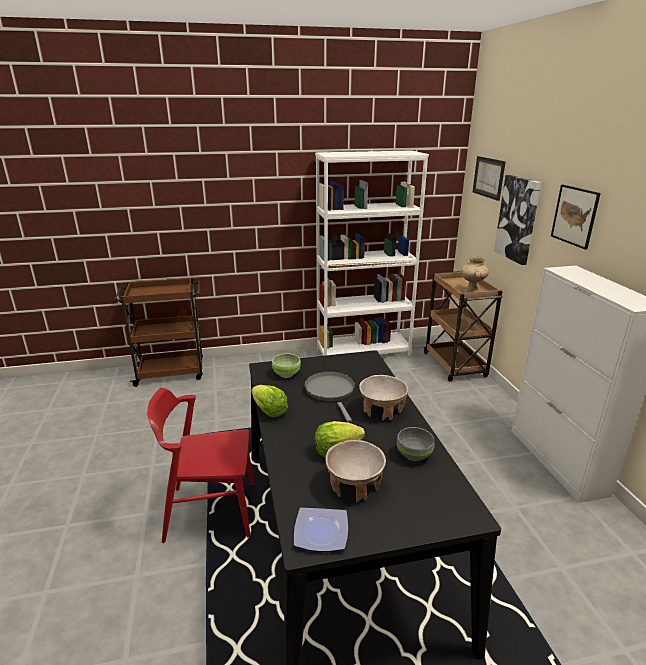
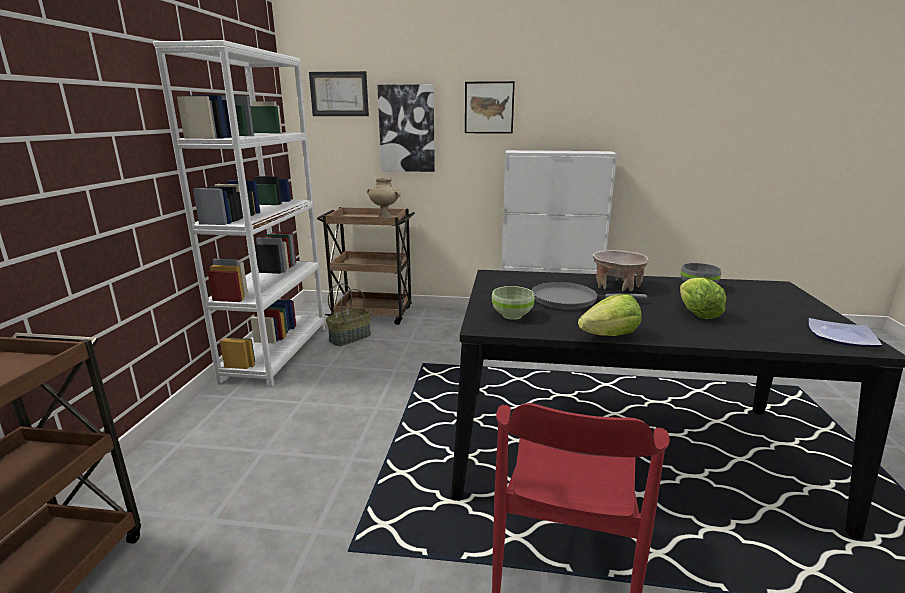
camera: 70 degrees left, 5 degrees down
(354, 486) = (757, 314): beige bowl -> none
(407, 369) = (350, 337): none -> basket

